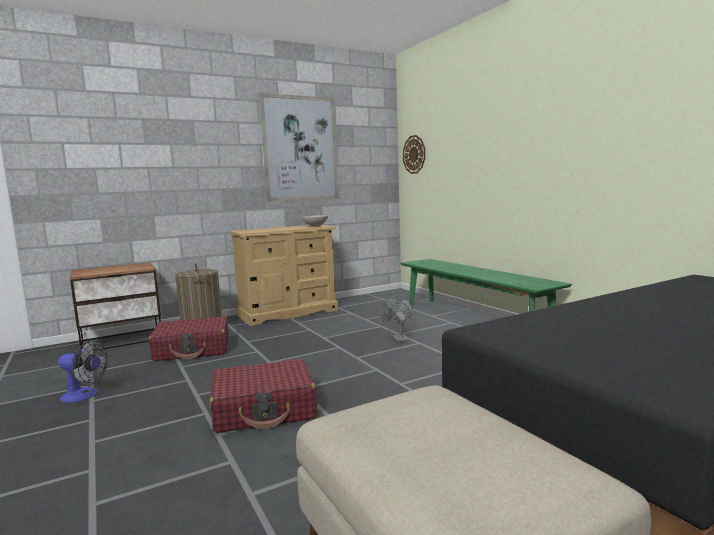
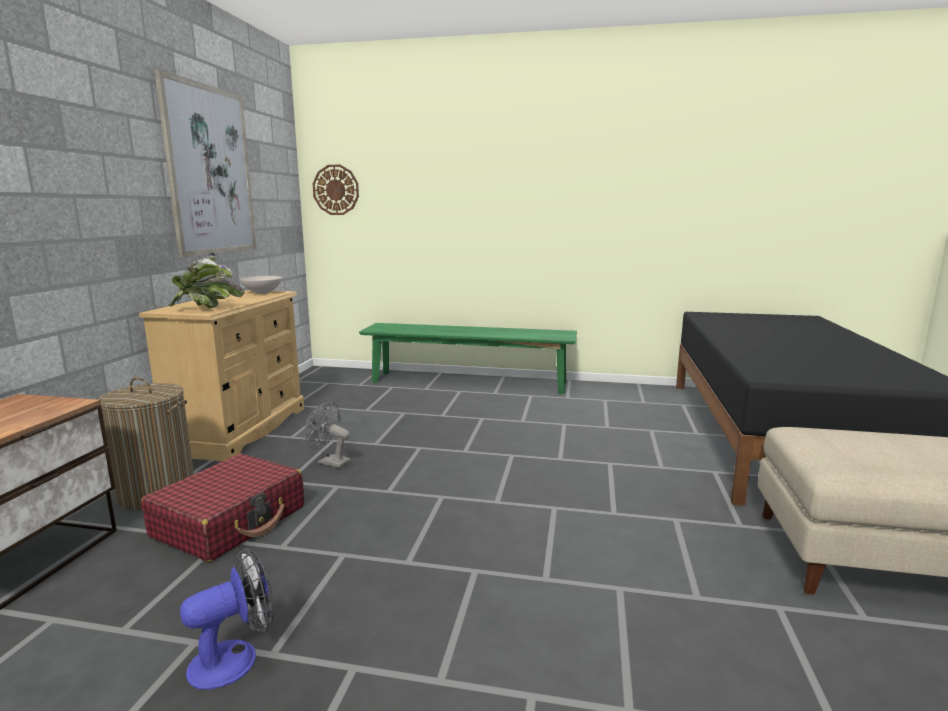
camera: 50 degrees left, 5 degrees up
(255, 231) = (207, 309): none -> potted plant
(264, 410) = (520, 535): red suitcase -> none
(398, 338) = (453, 420): grey fan -> grey fan (330, 462)

